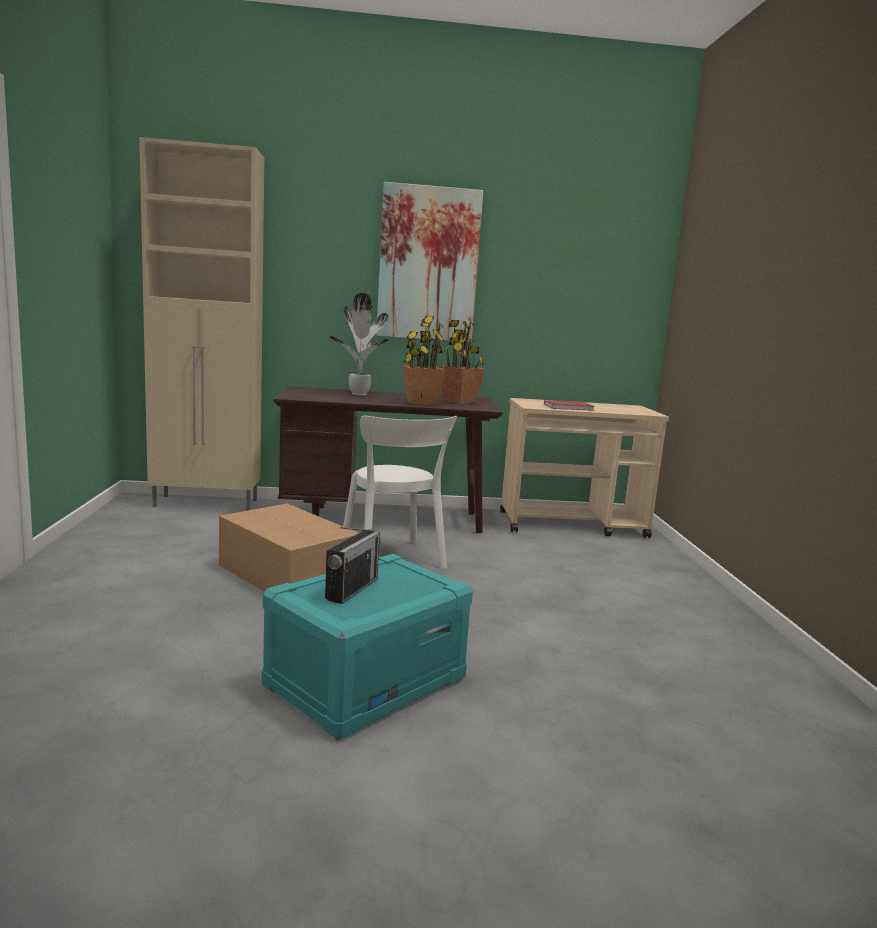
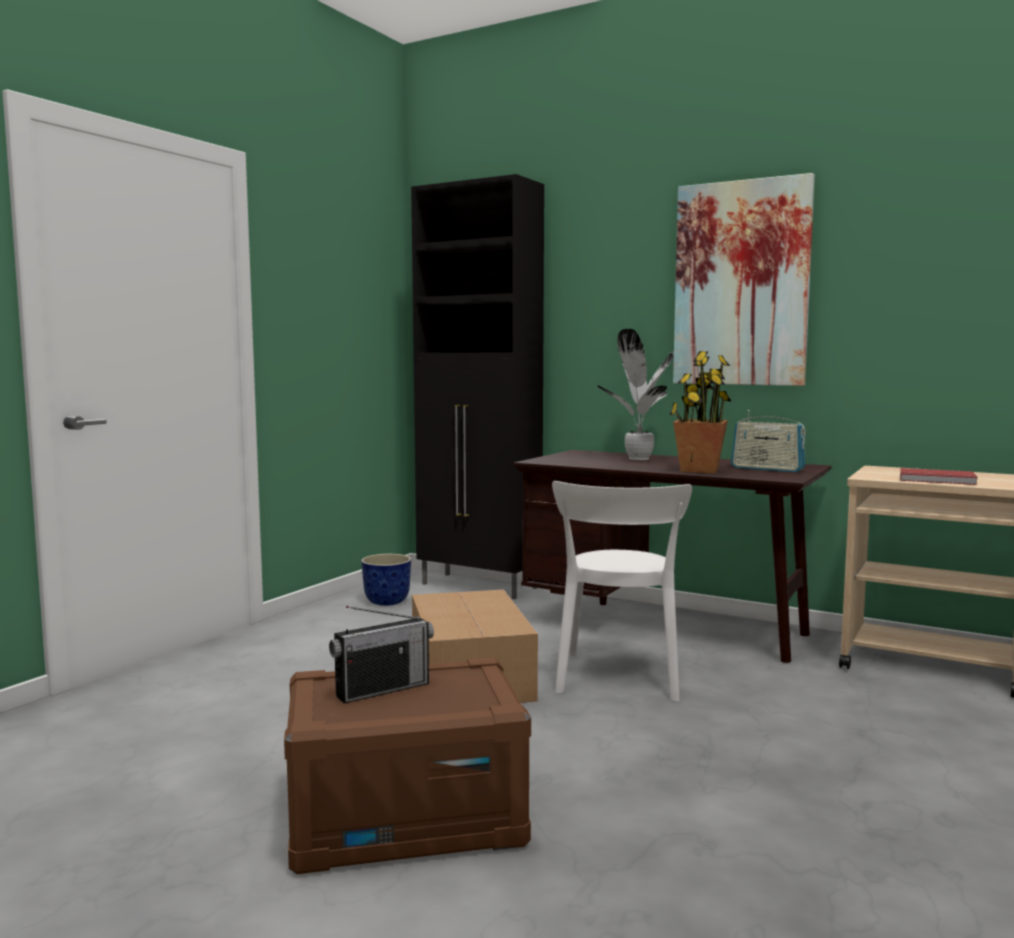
camera: 35 degrees right, 5 degrees down
(140, 525) = (388, 602): none -> planter
(207, 503) = (480, 586): beige cabinet -> black cabinet
(366, 681) = (406, 817): turquoise storage box -> brown storage box
(459, 401) = (767, 469): potted plant -> radio

